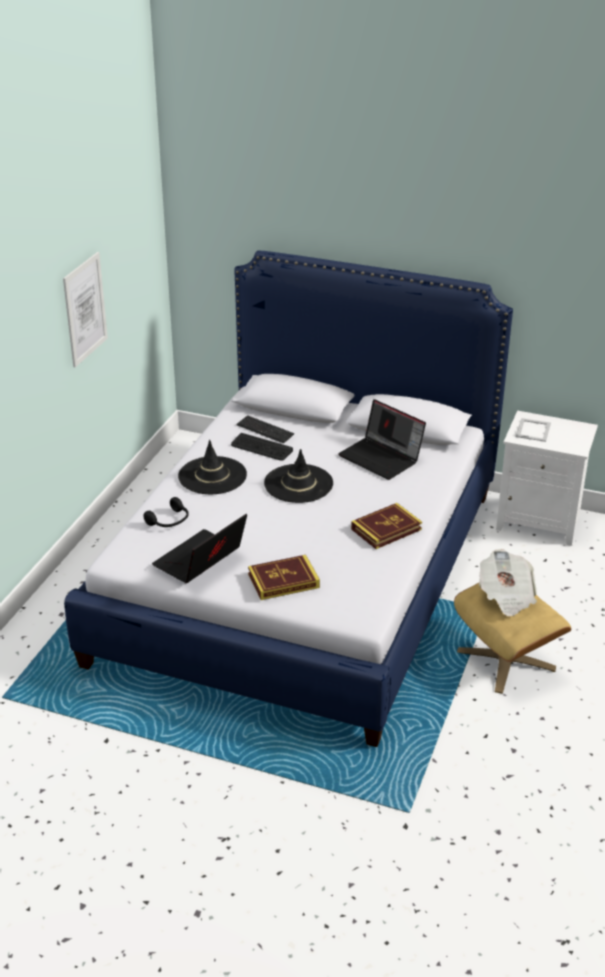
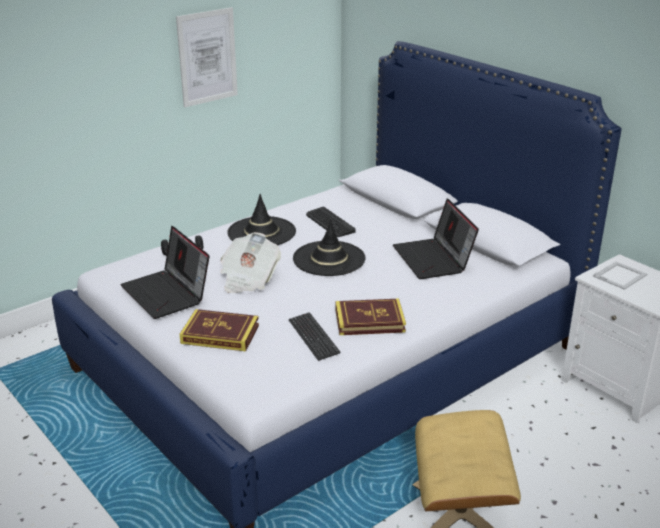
camera: 30 degrees right, 5 degrees down
(200, 561) = (167, 294): laptop -> laptop turned 105 degrees counterclockwise
(265, 430) = (348, 211): keyboard -> keyboard (313, 337)
(506, 596) = (466, 436): newspaper -> newspaper (248, 279)

